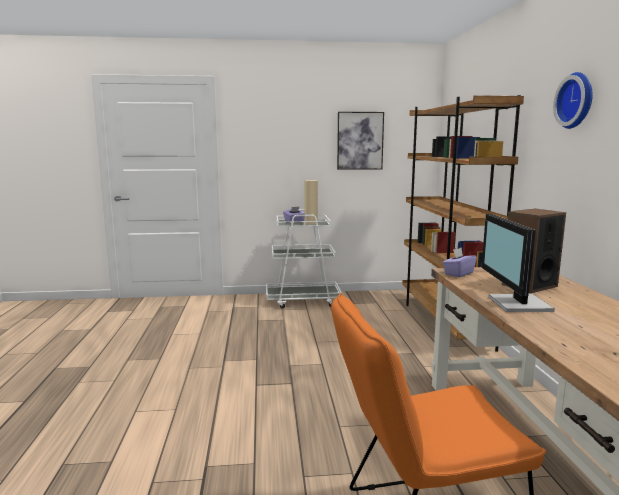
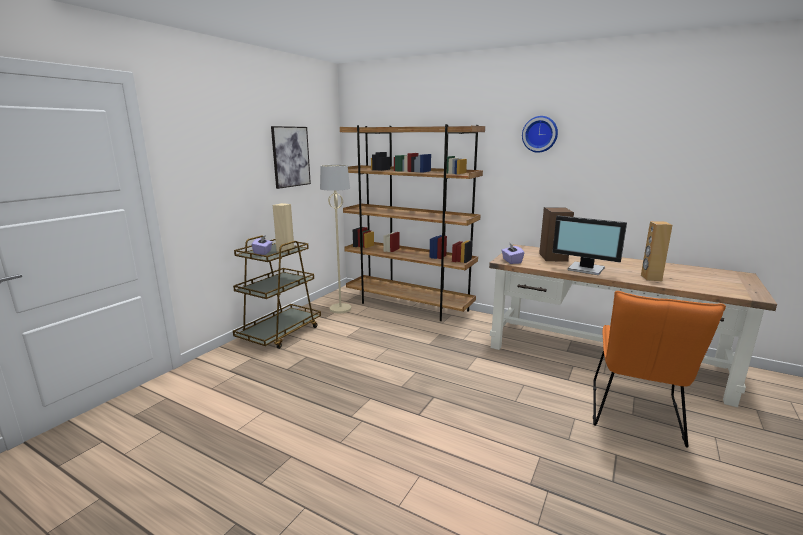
camera: 55 degrees left, 5 degrees up
(303, 300) = (280, 333): white cart -> brown cart
(379, 302) = (340, 309): none -> beige floor lamp
(575, 340) = (650, 278): none -> brown speaker

